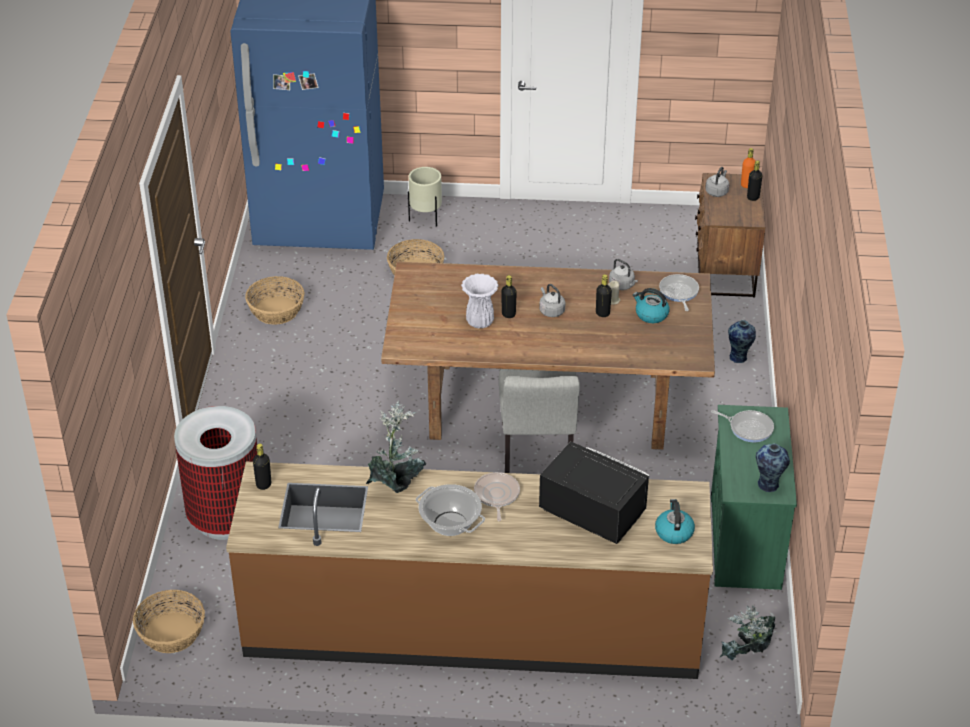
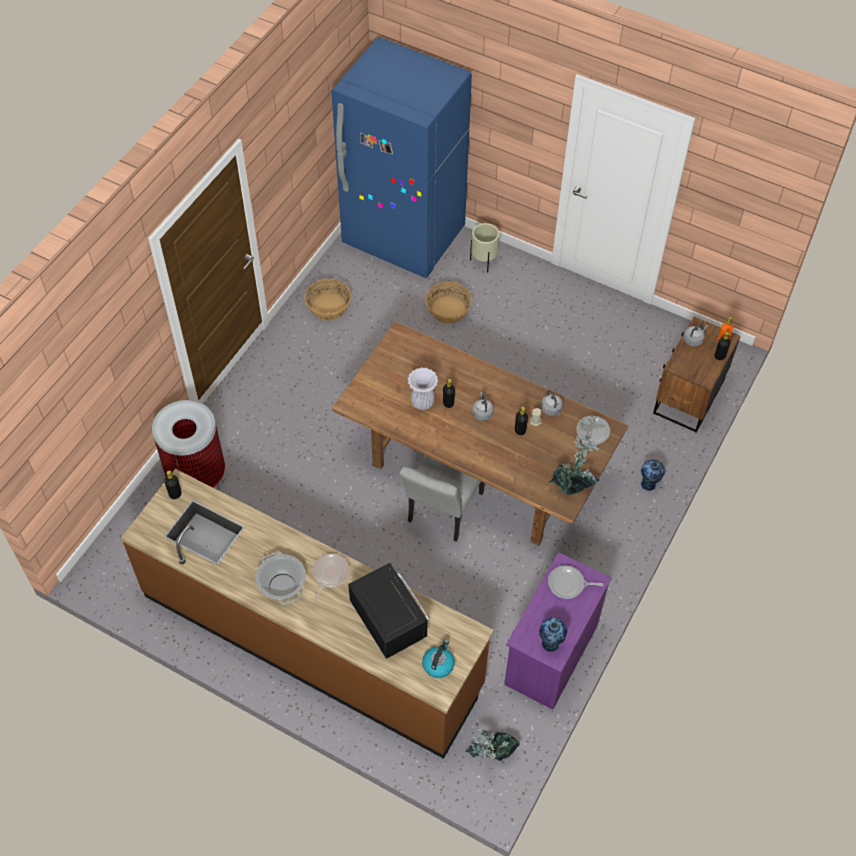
camera: 25 degrees right, 15 degrees up
(171, 633) = (109, 556): basket -> none
(396, 484) = (265, 533): potted plant -> potted plant (573, 486)
(651, 315) = (556, 447): kettle -> none
(745, 542) = (550, 655): green dresser -> purple dresser
(748, 428) = (568, 584): frying pan -> frying pan turned 135 degrees clockwise

